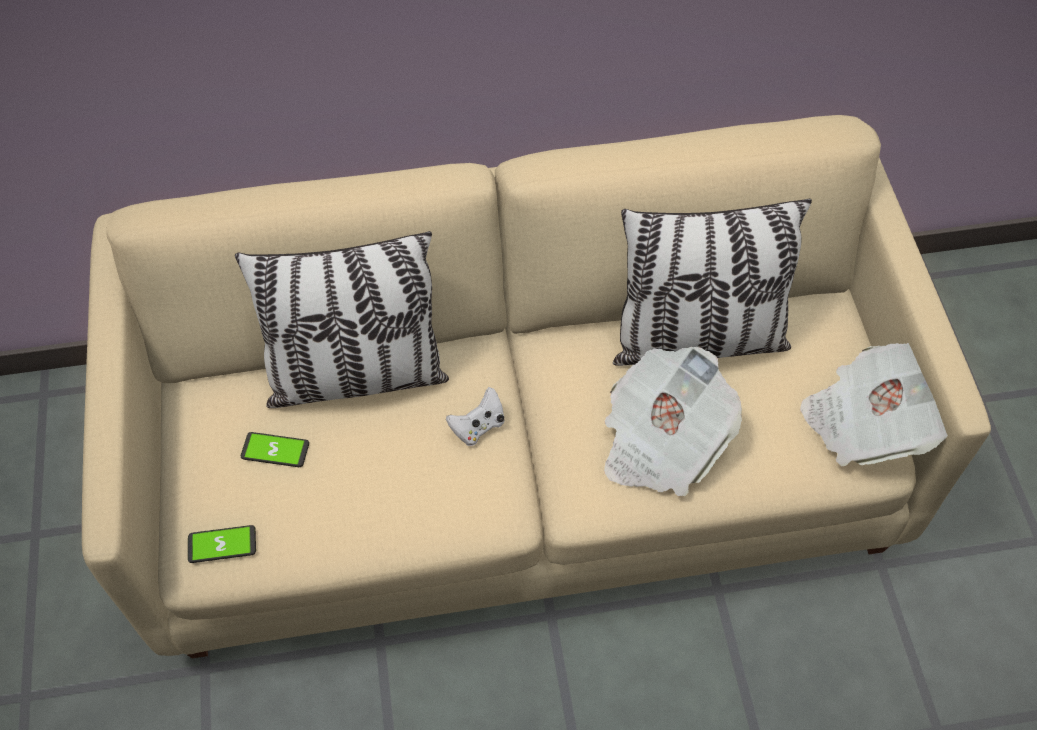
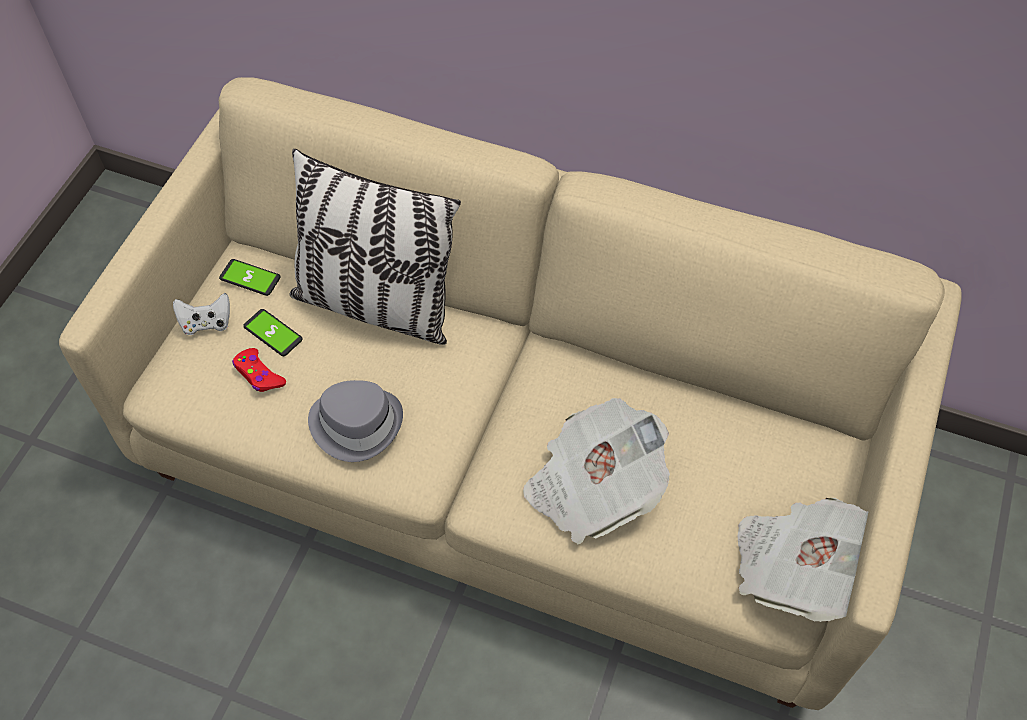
camera: 30 degrees right, 0 degrees up
(222, 544) = (185, 387): phone -> phone (250, 278)
(289, 496) = (259, 375): none -> red game controller
(415, 493) = (356, 423): none -> grey hat
(478, 426) = (445, 395): white game controller -> white game controller (206, 323)
(697, 339) = (686, 414): pillow -> none

